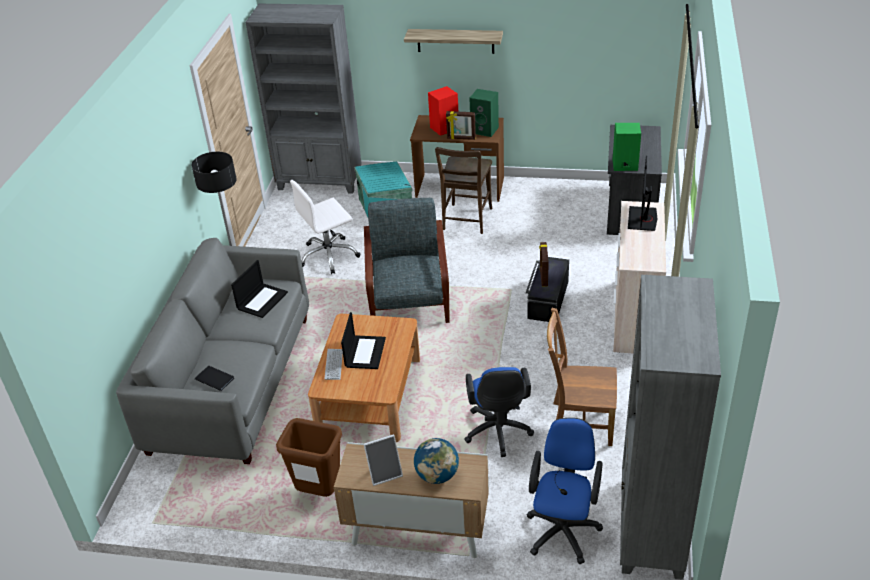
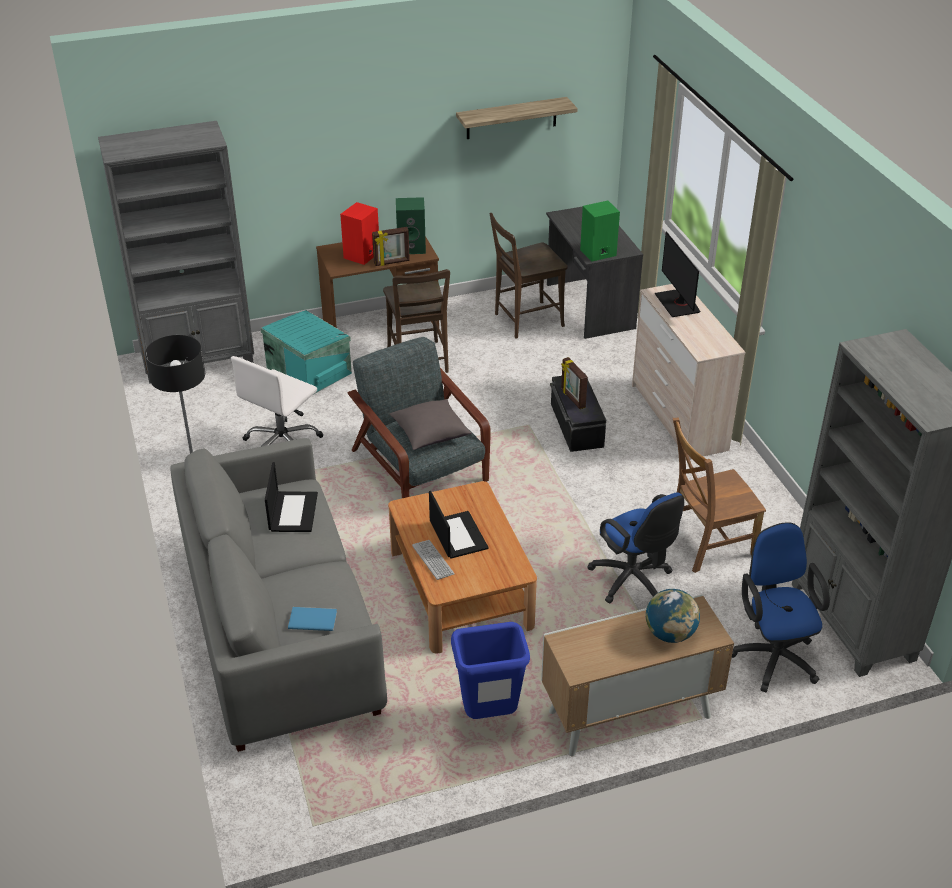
camera: 30 degrees left, 0 degrees up
(214, 378) = (311, 619): black book -> blue book
(319, 493) = (488, 715): brown trash can -> blue trash can
(384, 473) = (613, 651): picture frame -> none
(406, 273) = (430, 434): none -> grey pillow
(455, 41) = (360, 144): shelf -> shelf (511, 118)
(570, 209) = (525, 321): none -> brown chair

